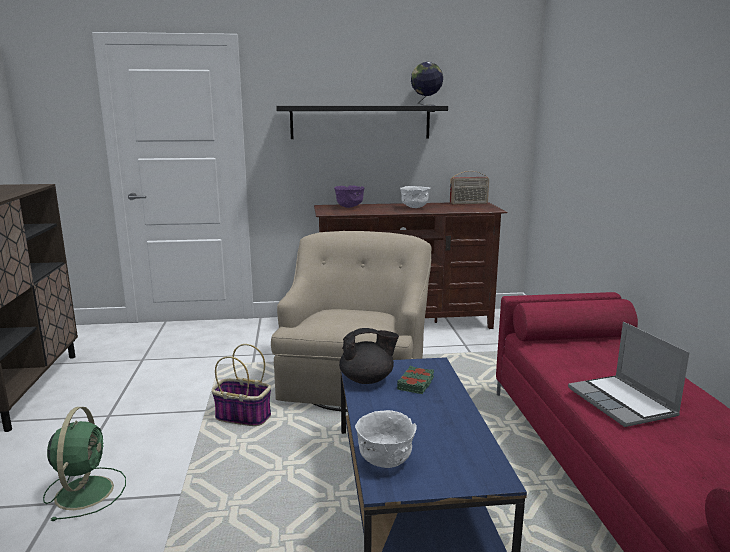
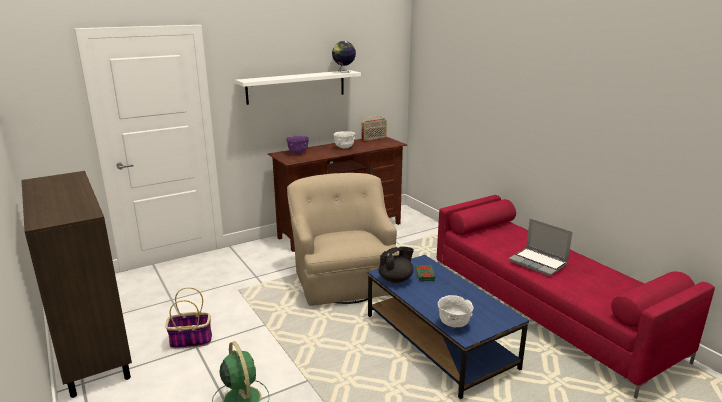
camera: 25 degrees left, 5 degrees up
(242, 417) = (294, 323): basket -> basket (190, 341)
(360, 122) = (296, 87): black shelf -> white shelf

